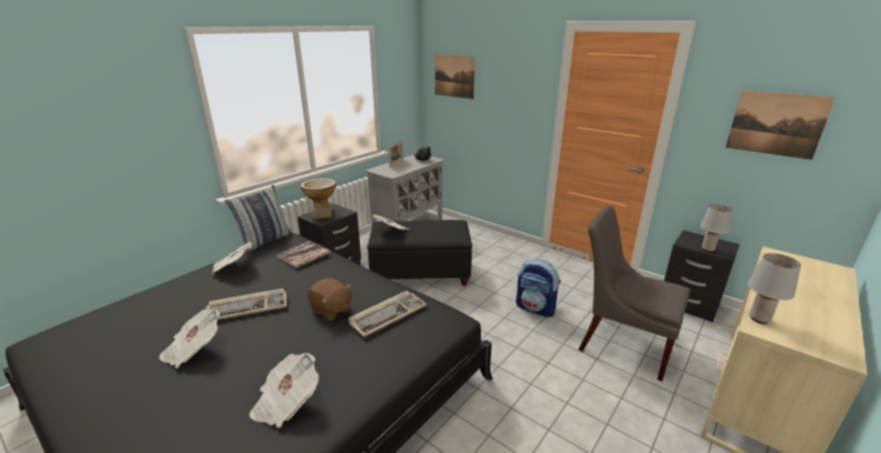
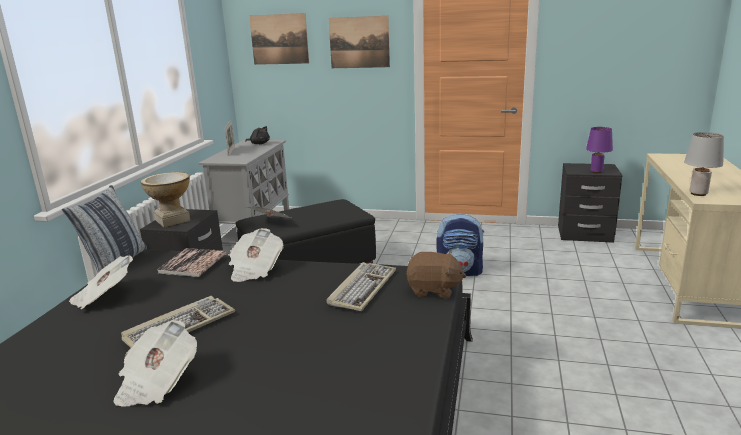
camera: 25 degrees left, 5 degrees down
(286, 402) = (342, 387): newspaper -> newspaper (255, 269)
(331, 310) = (292, 302): brown plush toy -> brown plush toy (434, 290)
(621, 342) = (558, 277): grey chair -> none
(707, 249) = (596, 171): grey table lamp -> purple table lamp
(776, 124) = (625, 45): picture -> picture (359, 42)

